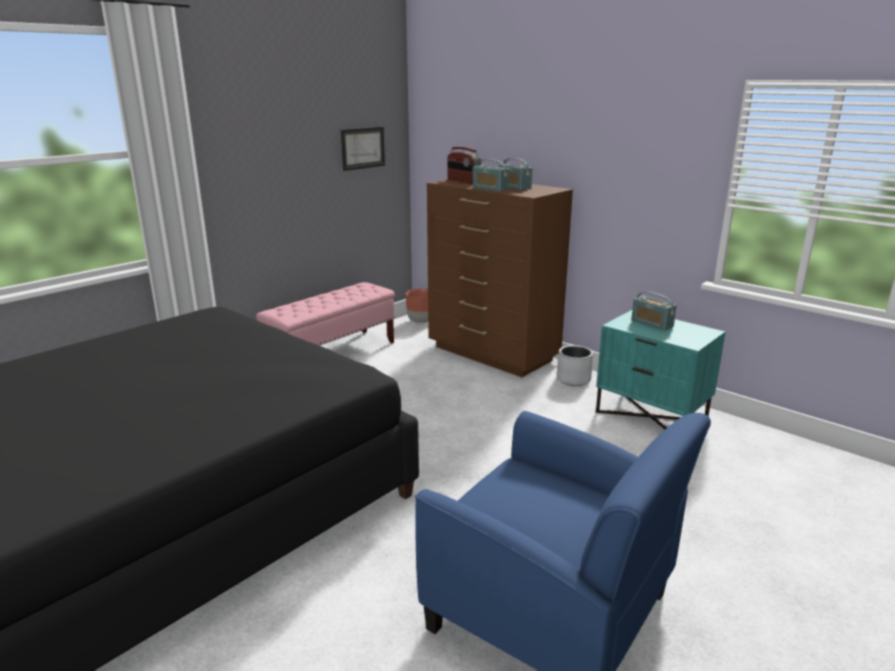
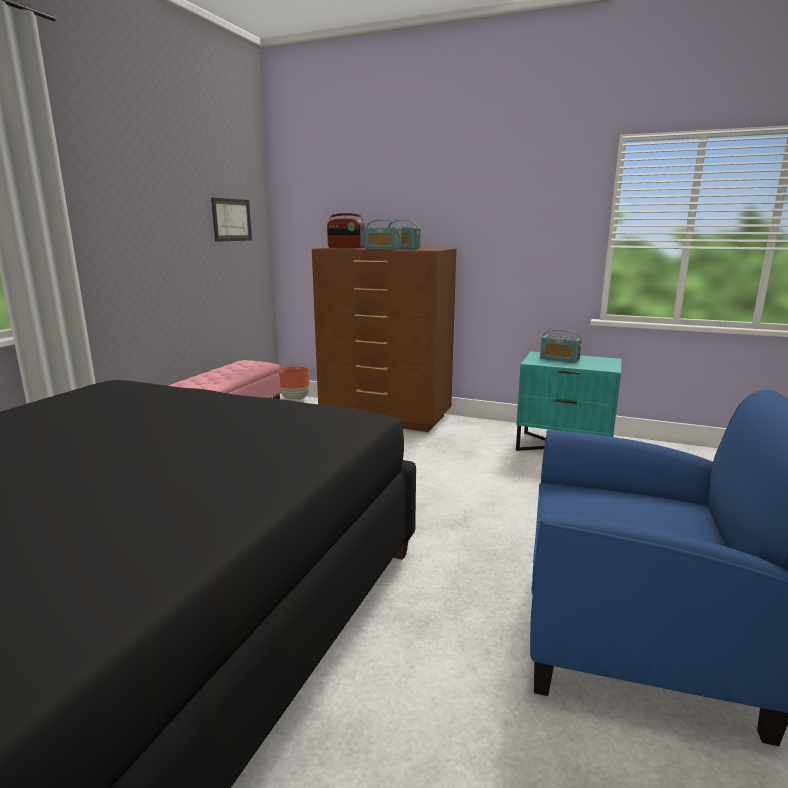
camera: 20 degrees left, 5 degrees down
(573, 379) = (474, 427): grey planter -> none

